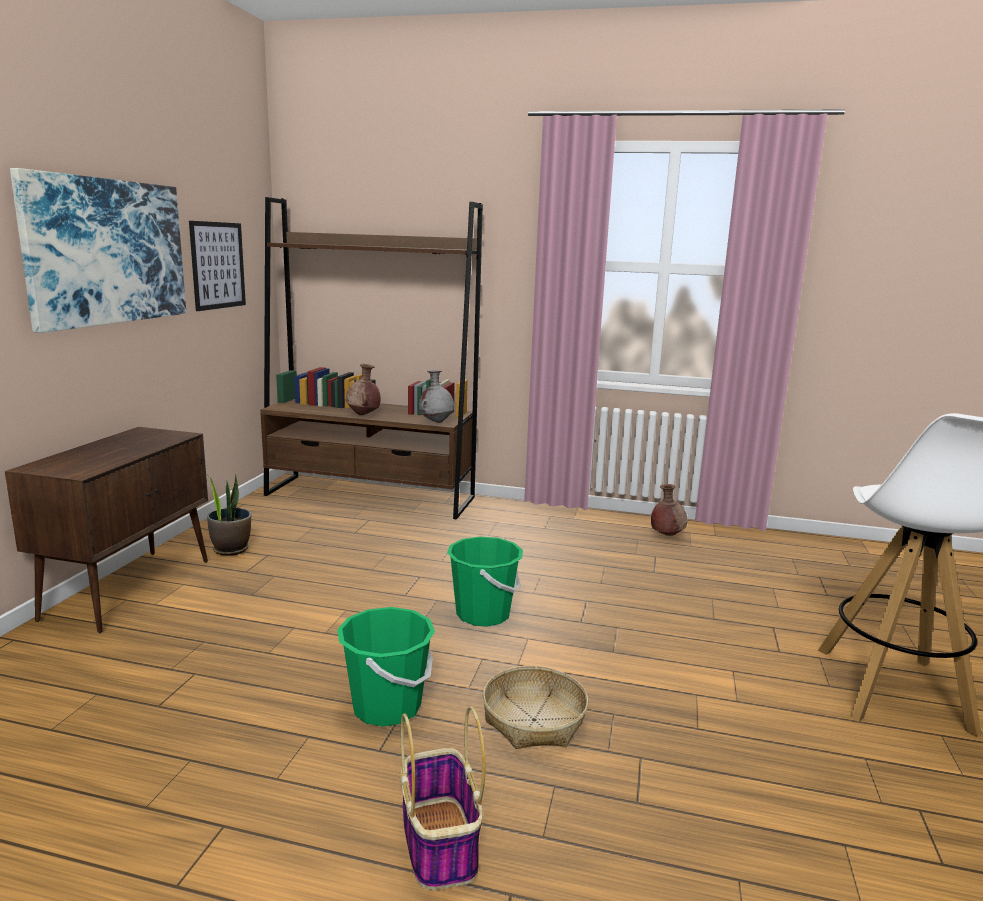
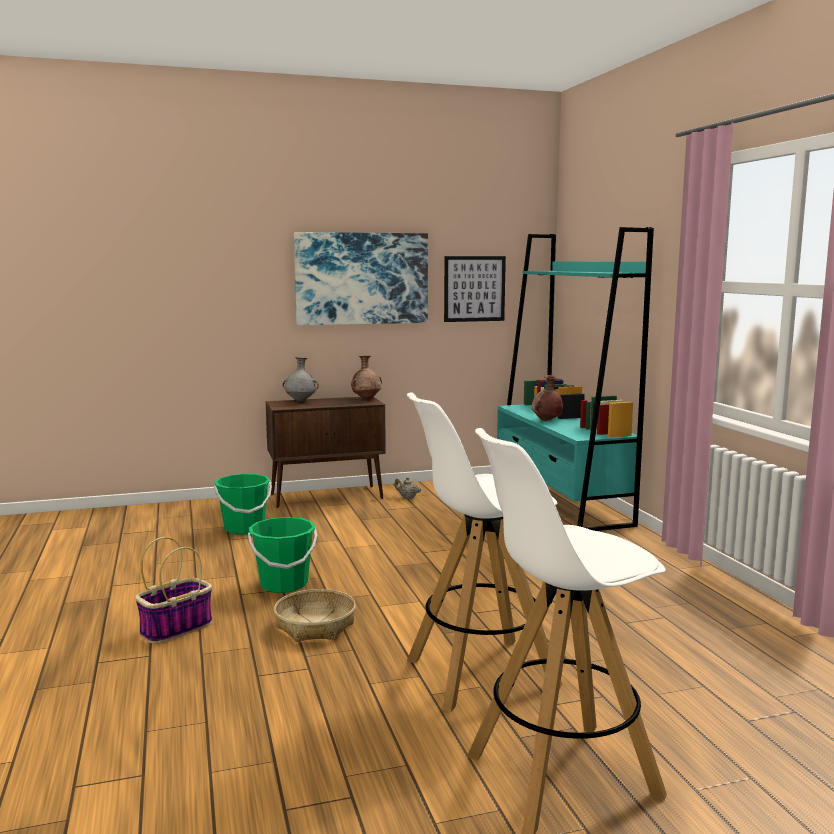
camera: 60 degrees right, 5 degrees down
(231, 549) = (407, 498): potted plant -> beige teapot
(370, 496) = (560, 500): brown bookcase -> turquoise bookcase
(436, 422) = (578, 435): grey vase -> grey vase (301, 401)
(483, 614) = (433, 579): green bucket -> green bucket (244, 528)
(666, 535) = (731, 613): brown vase -> brown vase (367, 399)
(708, 663) = (479, 673): none -> white stool

